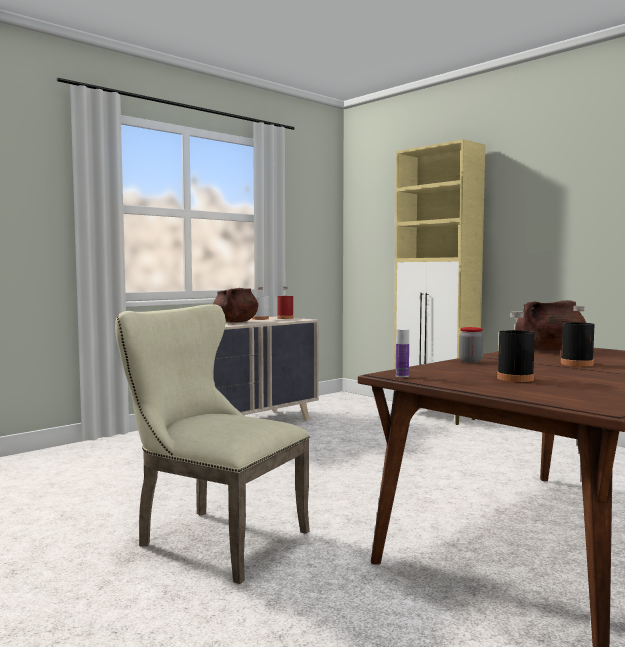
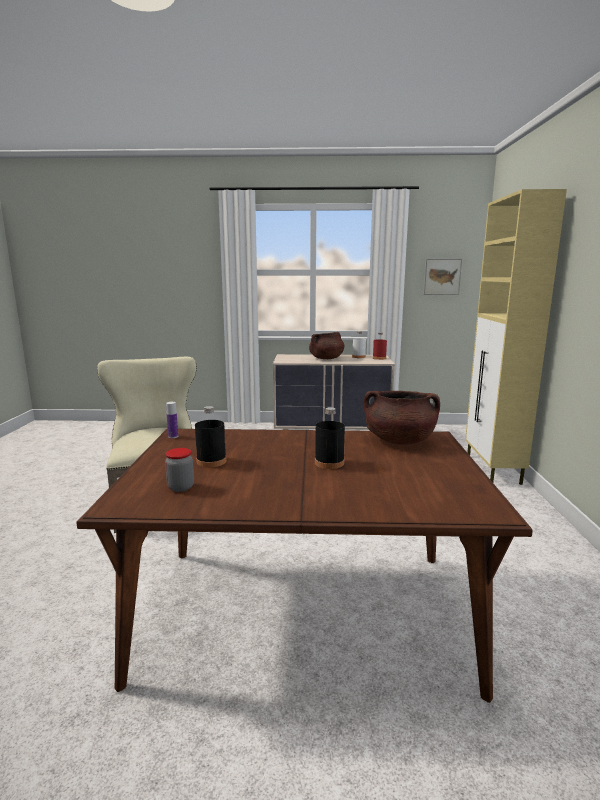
camera: 45 degrees right, 10 degrees up
(311, 227) = (442, 276): none -> picture
(470, 361) = (275, 435): jar -> jar (181, 487)

